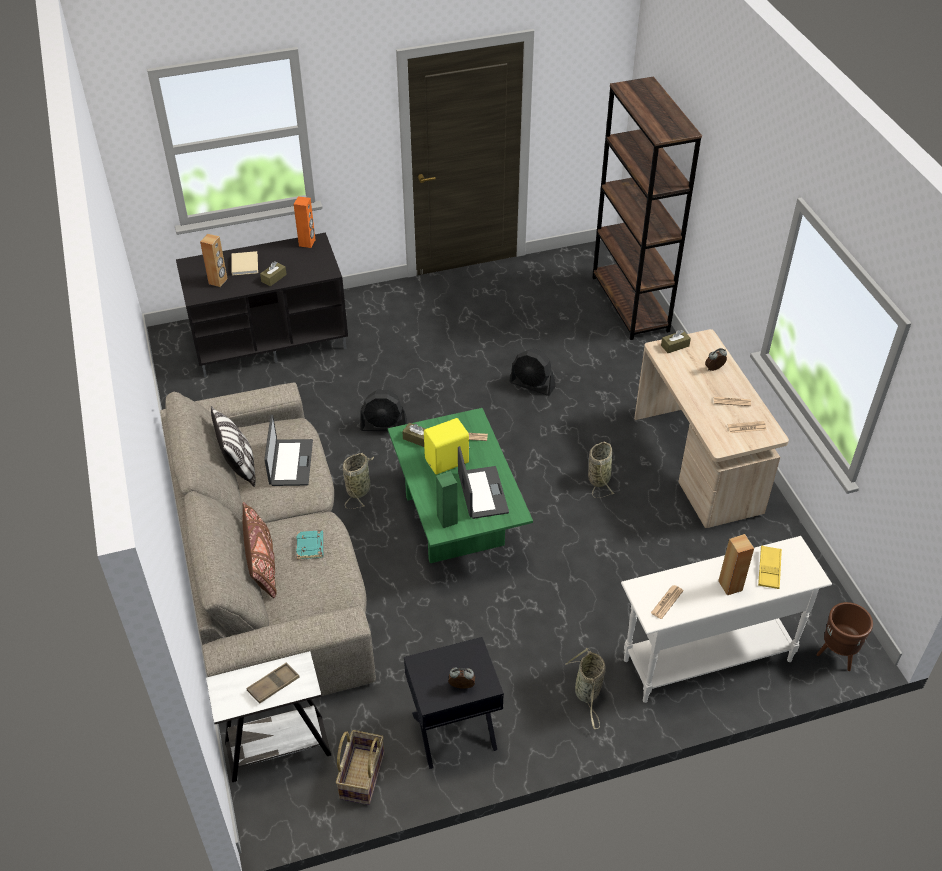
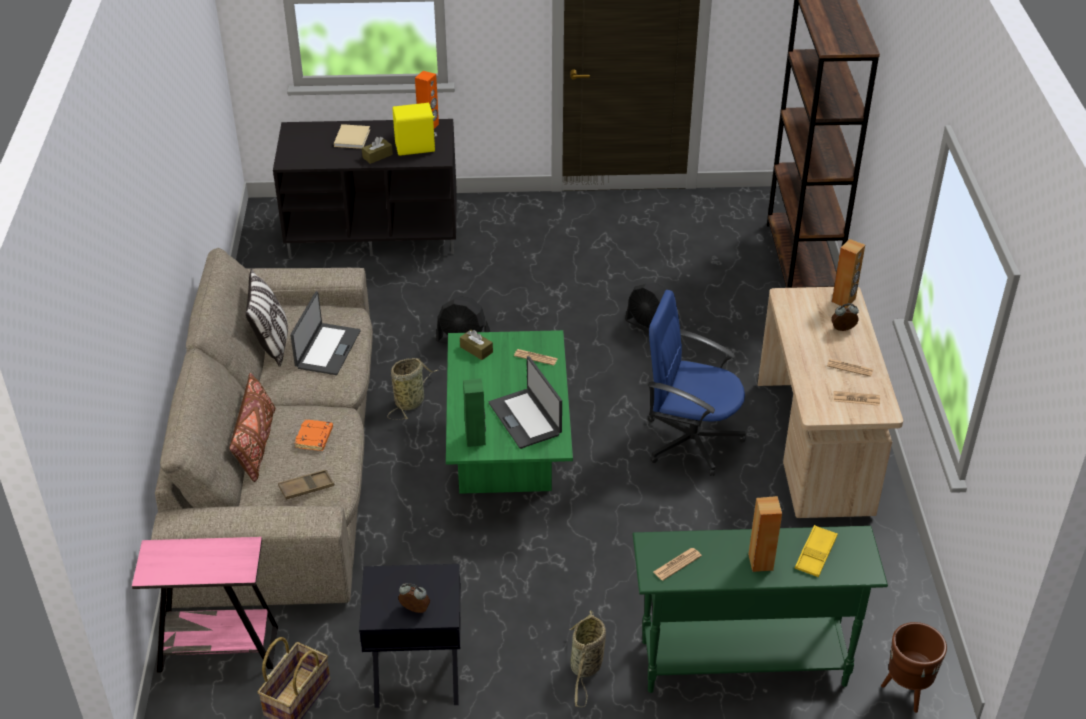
camera: 15 degrees right, 5 degrees down
(218, 281) = (317, 150): brown speaker -> brown speaker (844, 300)
(273, 685) = (208, 562): brown tray -> brown tray (306, 487)
(278, 748) = (218, 649): white side table -> pink side table
(311, 547) = (314, 438): turquoise book -> orange book
(448, 461) = (501, 379): yellow speaker -> yellow speaker (416, 148)
(482, 493) = (526, 418): laptop -> laptop turned 150 degrees clockwise
(599, 477) = (690, 440): basket -> blue office chair
(675, 346) = (805, 297): brown tissue box -> none
(706, 660) = (742, 662): white console table -> green console table

